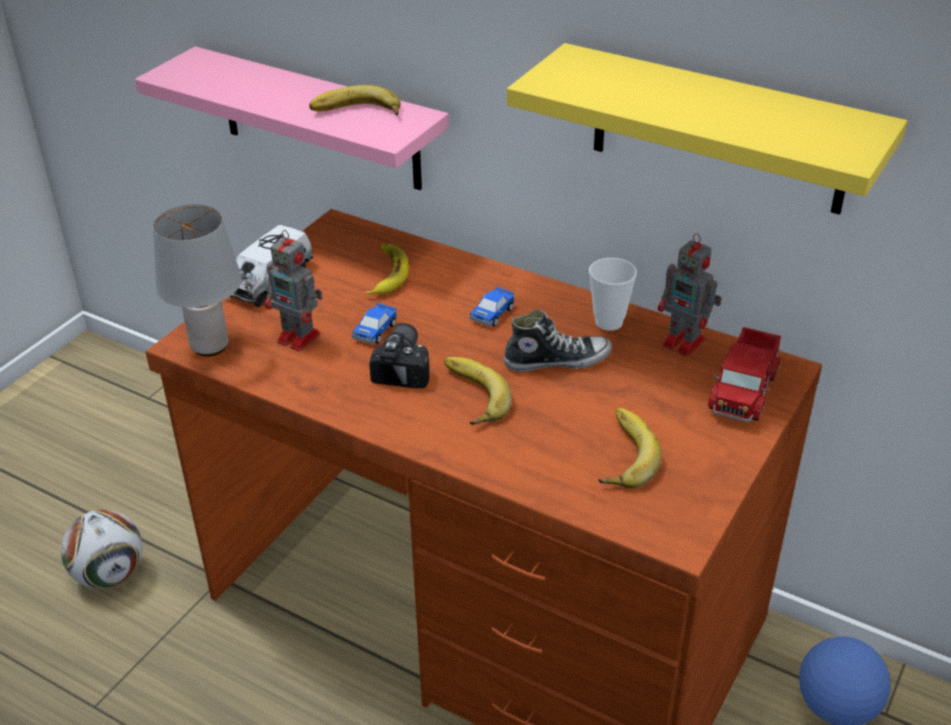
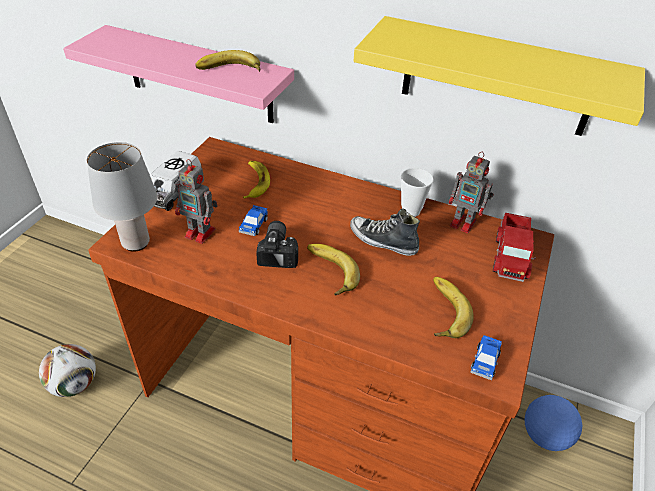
camera: 10 degrees left, 5 degrees up
(492, 313) = (332, 208): toy car -> toy car (485, 361)
(557, 360) = (383, 241): shoe -> shoe turned 135 degrees counterclockwise

